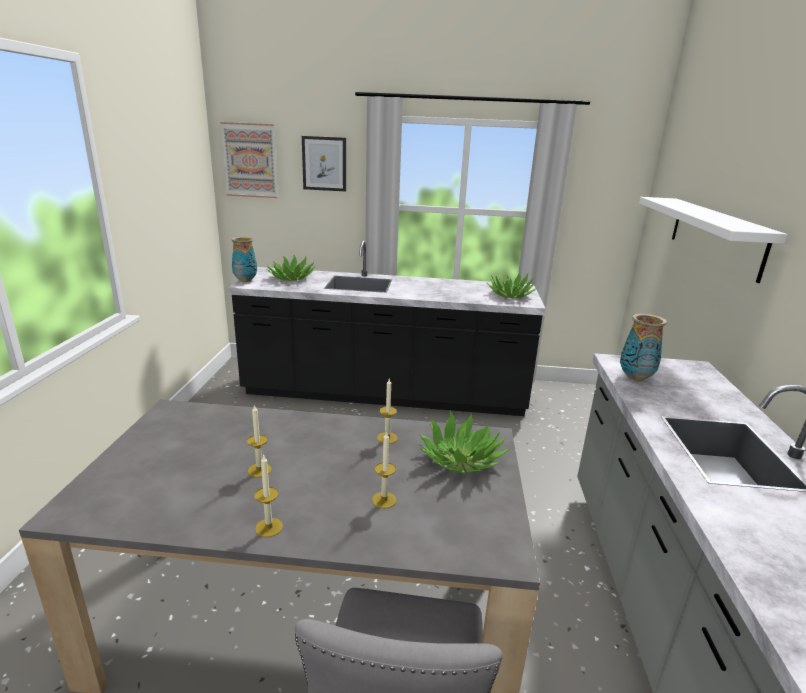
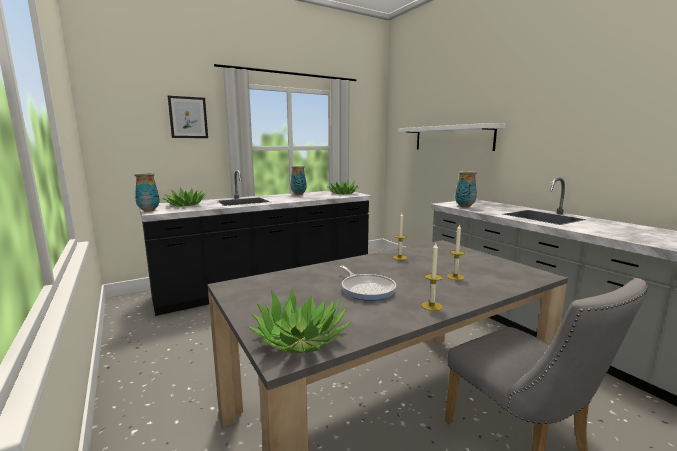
camera: 35 degrees left, 10 degrees down
(250, 160) = (119, 115): picture -> none
(259, 470) = (366, 289): candle -> frying pan
(447, 283) = (298, 194): none -> vase
(461, 459) = (449, 254): potted plant -> potted plant (301, 339)

